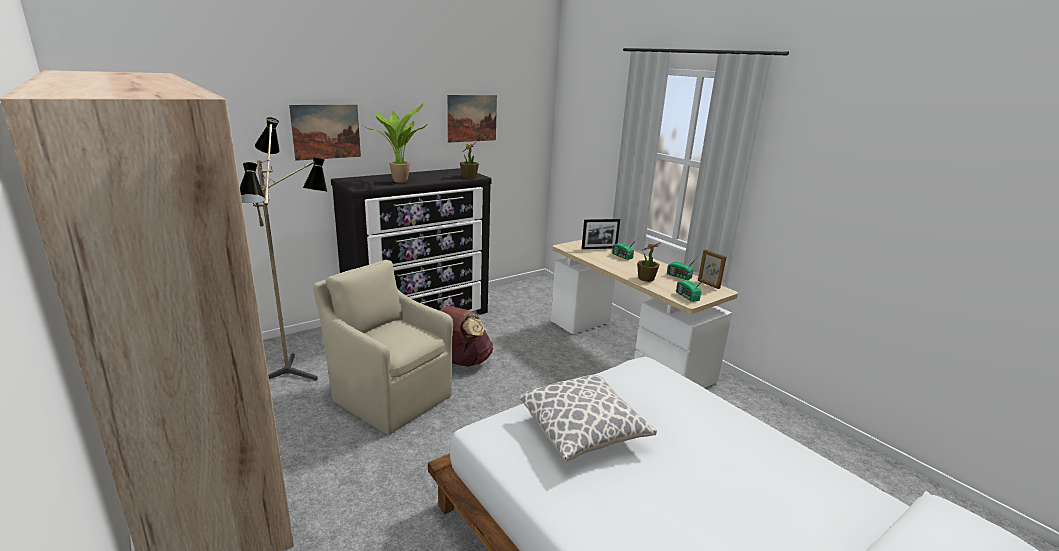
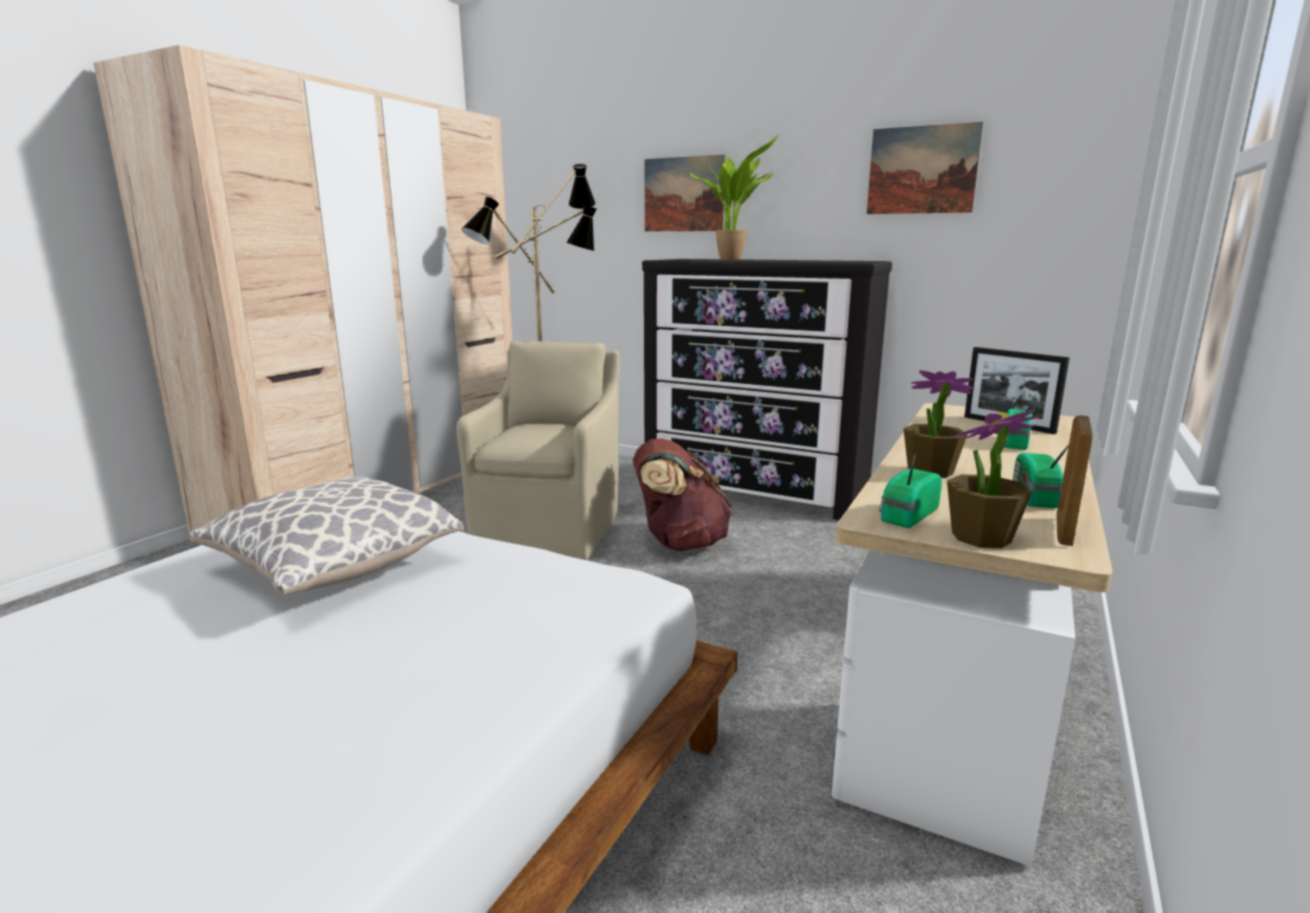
camera: 65 degrees right, 5 degrees down
(469, 177) = (840, 262): potted plant -> potted plant (981, 537)

